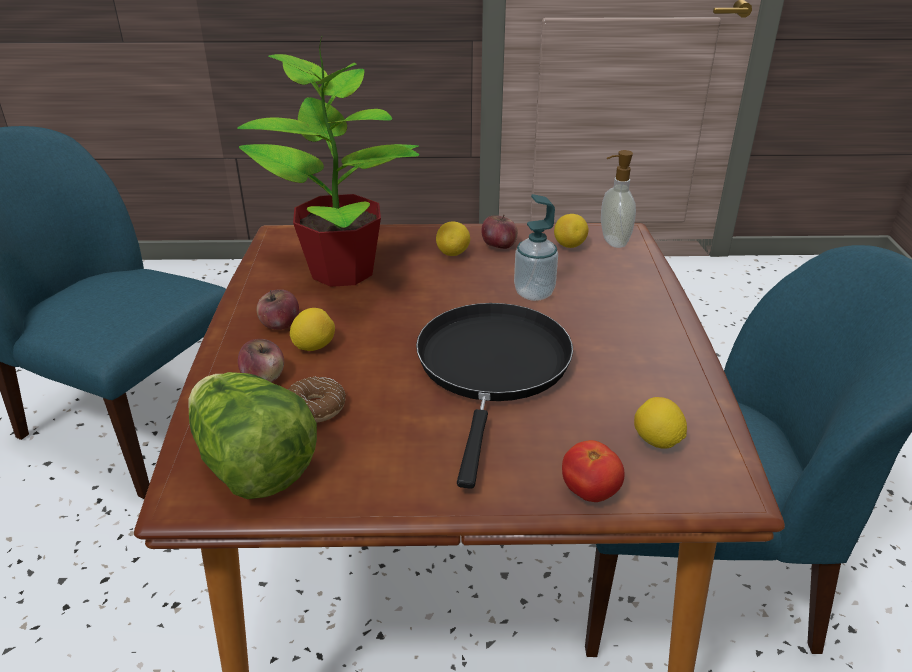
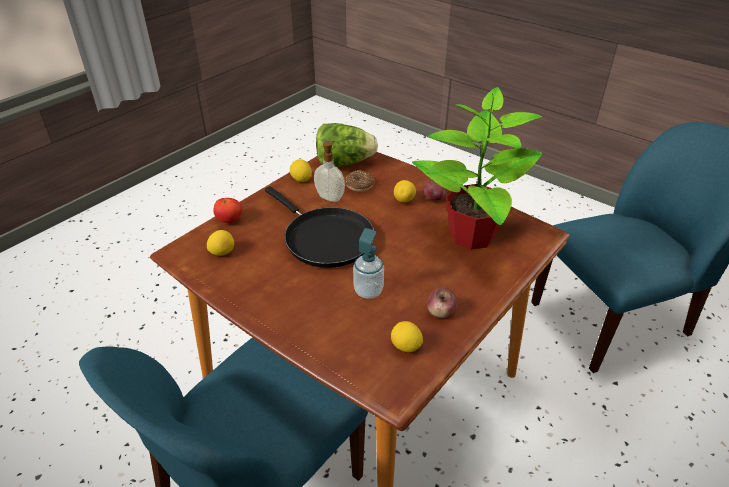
camera: 130 degrees right, 5 degrees up
(264, 378) = (395, 181): apple -> none
(453, 254) = (450, 286): lemon -> lemon (301, 180)
(612, 241) = (388, 375): soap dispenser -> soap dispenser (330, 197)

